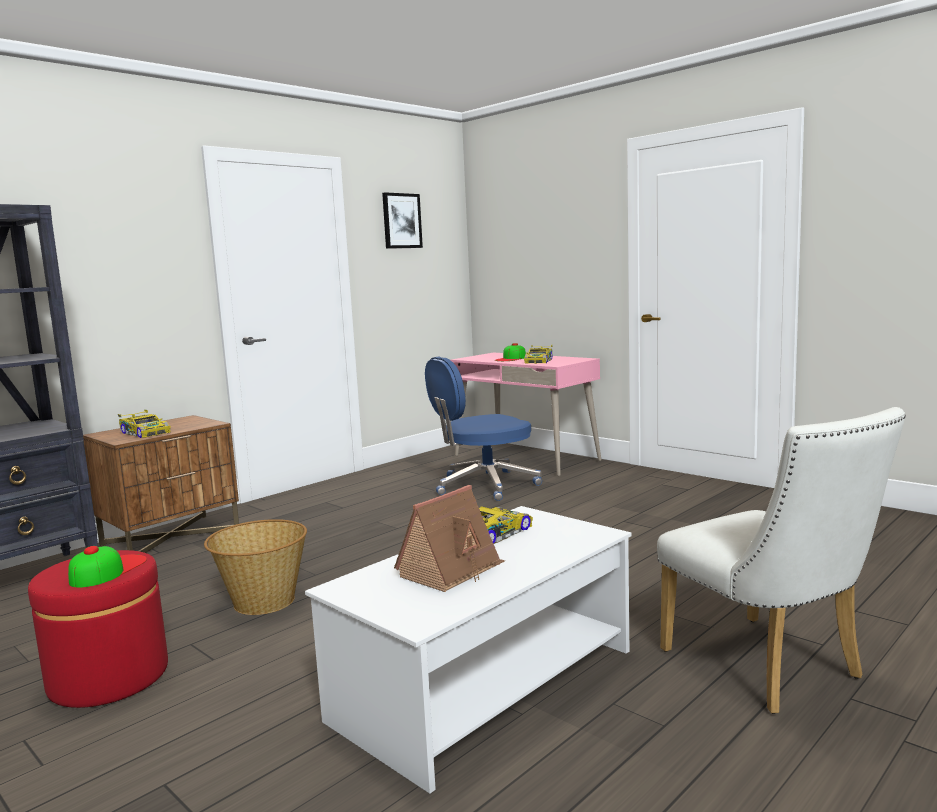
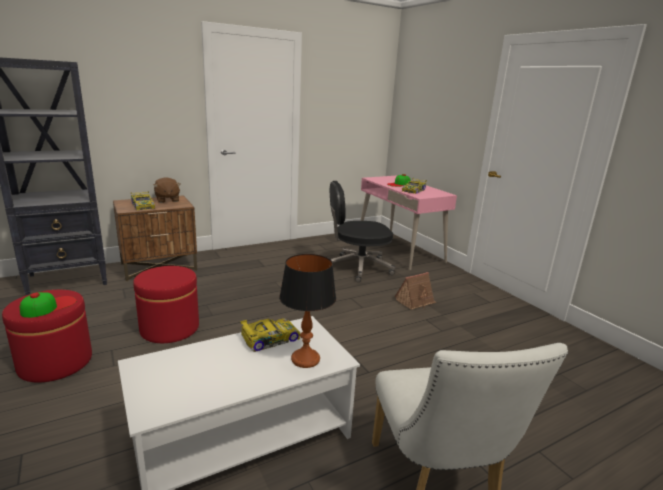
camera: 15 degrees right, 10 degrees up
(175, 422) = (167, 200): none -> brown plush toy
(263, 601) = (170, 328): basket -> red ottoman
(401, 221) = (343, 79): picture -> none
(451, 570) = (214, 368): toy house -> toy house (415, 301)
(484, 485) = (357, 267): blue office chair -> black office chair
(559, 541) = (305, 359): none -> table lamp

